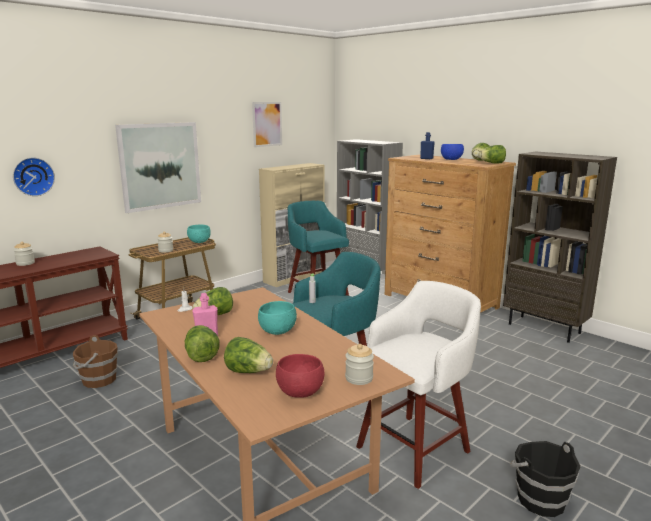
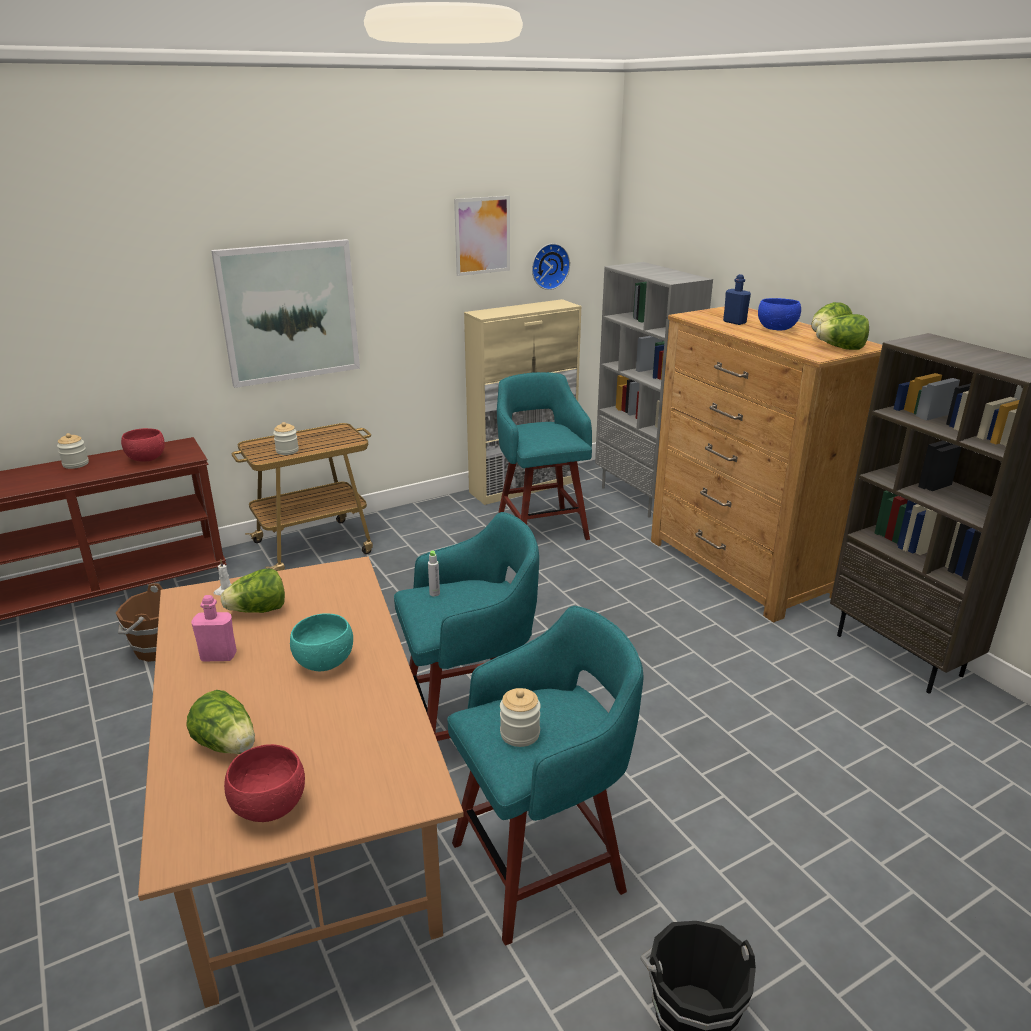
camera: 15 degrees right, 10 degrees up
(33, 176) = (84, 335): wall clock -> wall clock (549, 266)
(76, 257) = (147, 459): none -> red bowl
(199, 242) = (345, 437): turquoise bowl -> none
(201, 355) = (185, 697): lettuce -> none
(359, 378) = (377, 793): jar -> jar (520, 734)
(415, 448) = (542, 865): white stool -> turquoise stool

